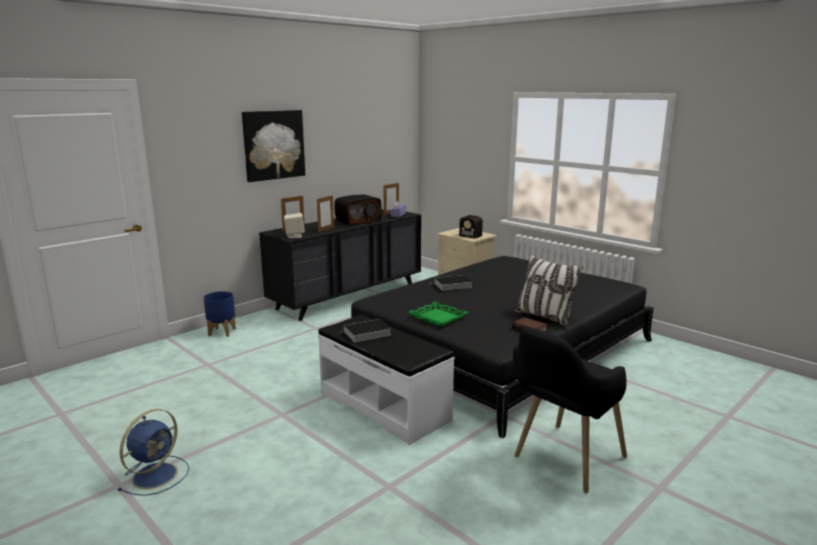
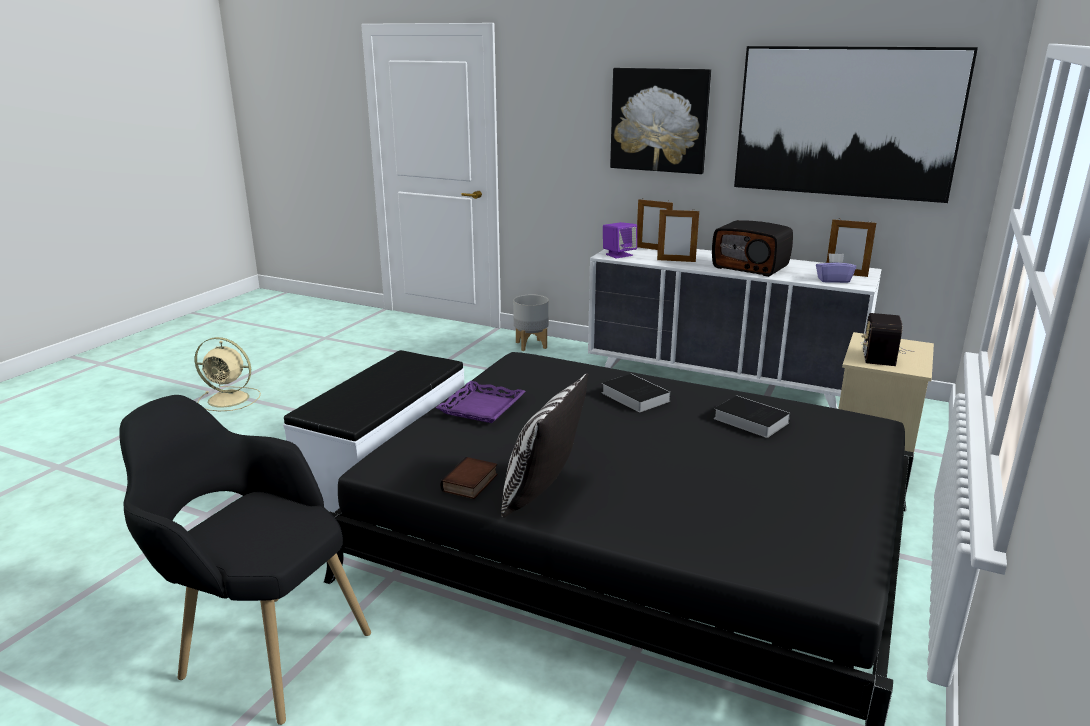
camera: 70 degrees right, 5 degrees up
(156, 474) = (230, 399): blue fan -> beige fan
(222, 332) = (531, 345): blue planter -> grey planter
(294, 236) = (619, 255): beige speaker -> purple speaker
(348, 296) = (722, 381): black dresser -> white dresser
(364, 135) = (845, 122): none -> picture
(366, 334) = (391, 374): book -> book (748, 420)
(438, 317) = (482, 408): green tray -> purple tray

